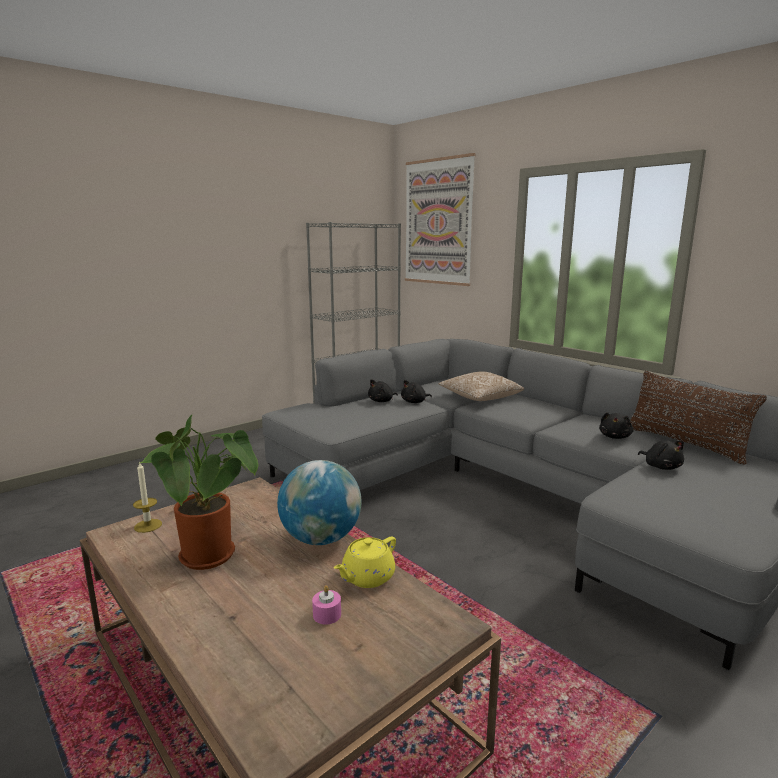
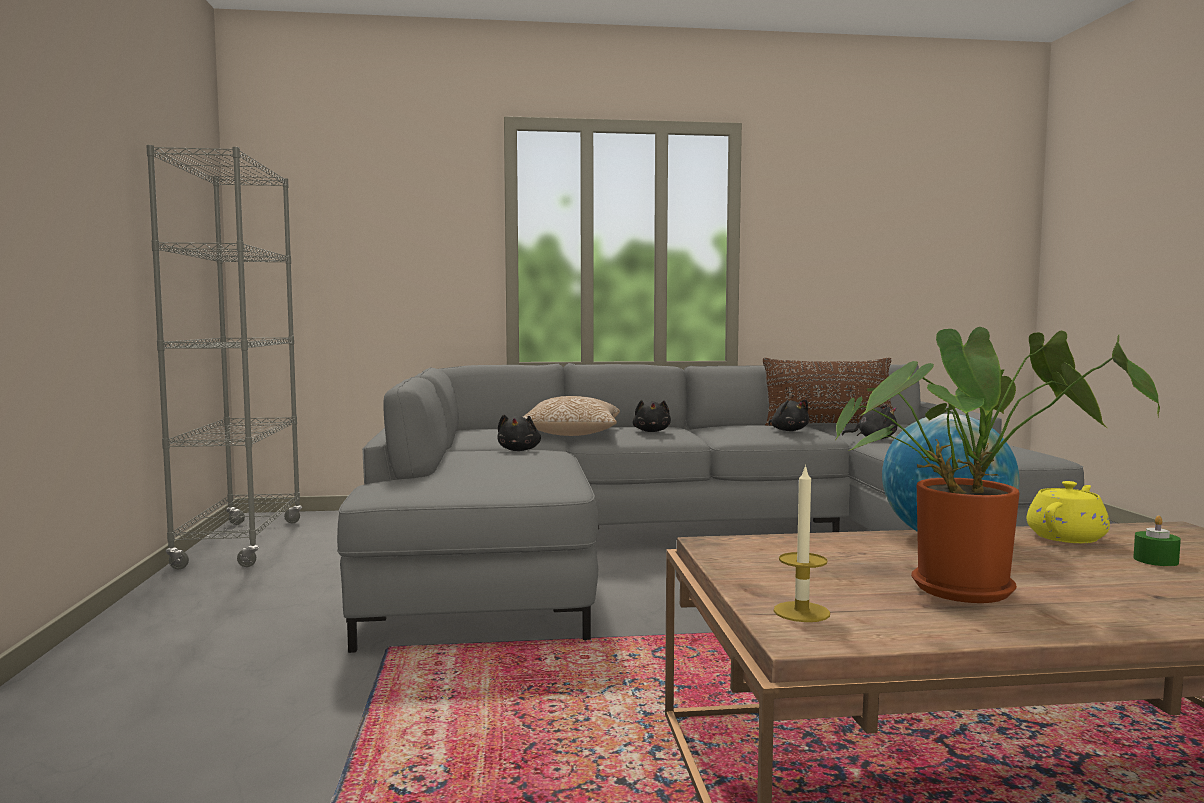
camera: 55 degrees left, 10 degrees down
(327, 614) = (1155, 560): pink candle -> green candle
(367, 577) = (1067, 537): yellow teapot -> yellow teapot turned 120 degrees counterclockwise
(382, 401) = (482, 456): black plush toy -> black plush toy (651, 431)
(438, 222) = (342, 186): picture -> none

